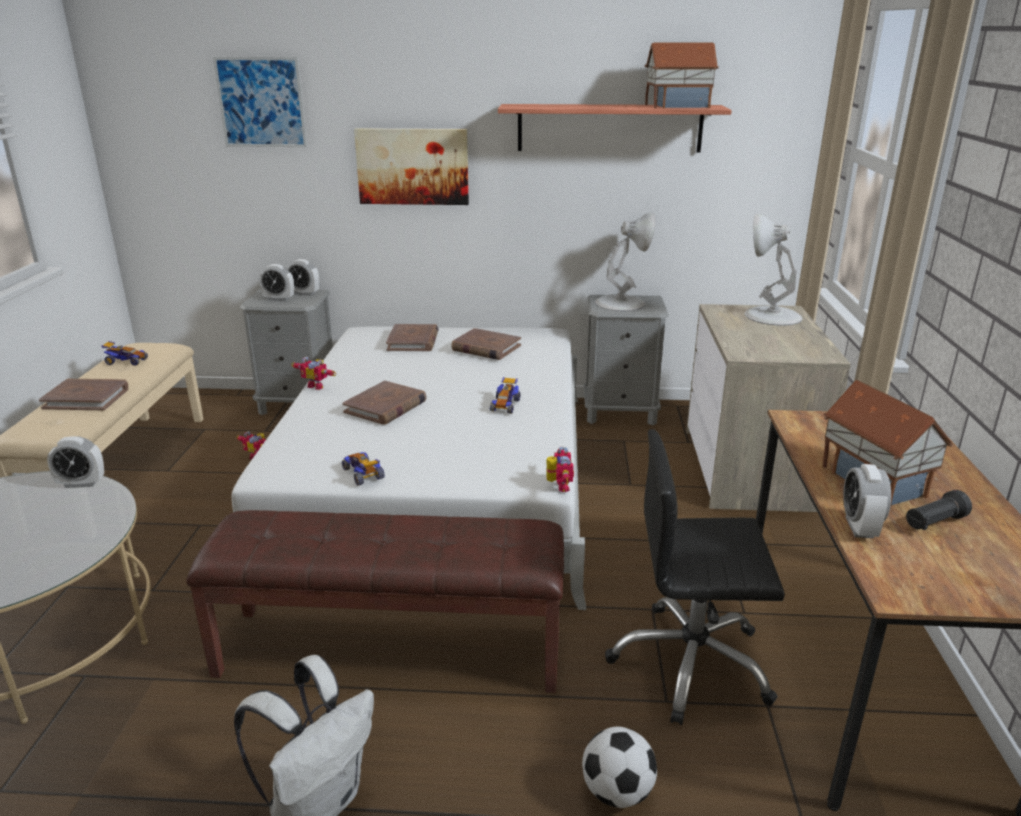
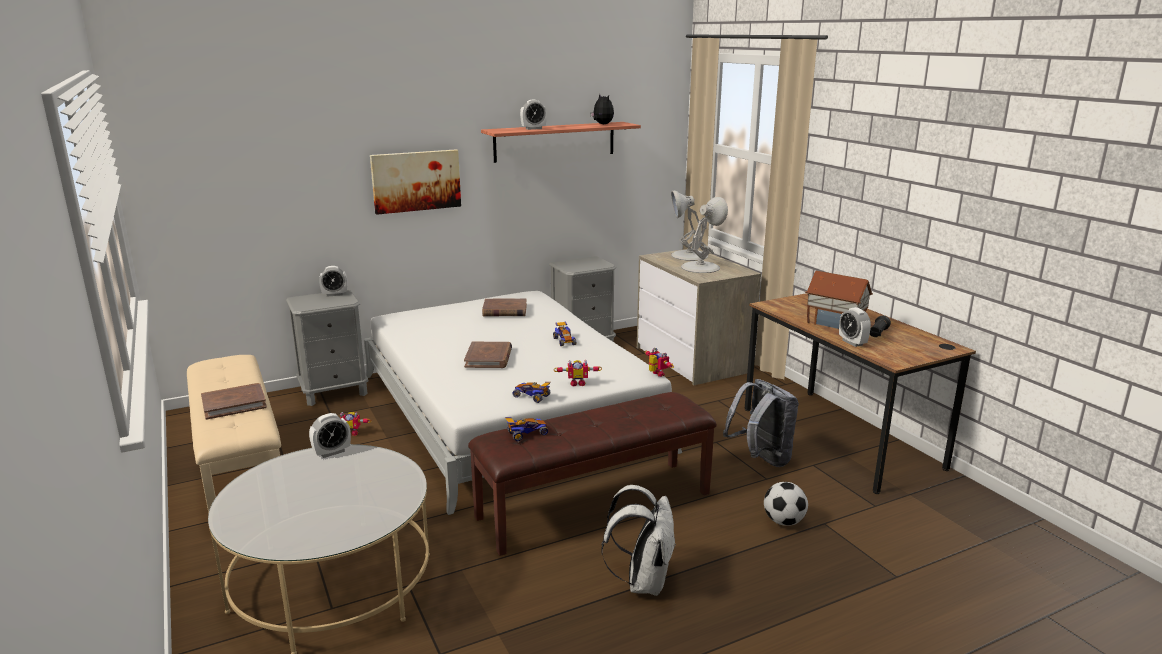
camera: 30 degrees left, 5 degrees down
(126, 361) = (220, 374): toy car -> toy car (526, 434)
(261, 102) = (288, 140): picture -> none
(279, 299) = (320, 301): alarm clock -> alarm clock (533, 129)
(317, 385) = (415, 357): toy robot -> toy robot (577, 383)
(413, 341) = (442, 316): brown book -> none
(621, 303) = (579, 264): white table lamp -> white table lamp (701, 267)
(676, 106) = (602, 124): toy house -> plush toy
(691, 663) = (761, 459): black office chair -> grey backpack

